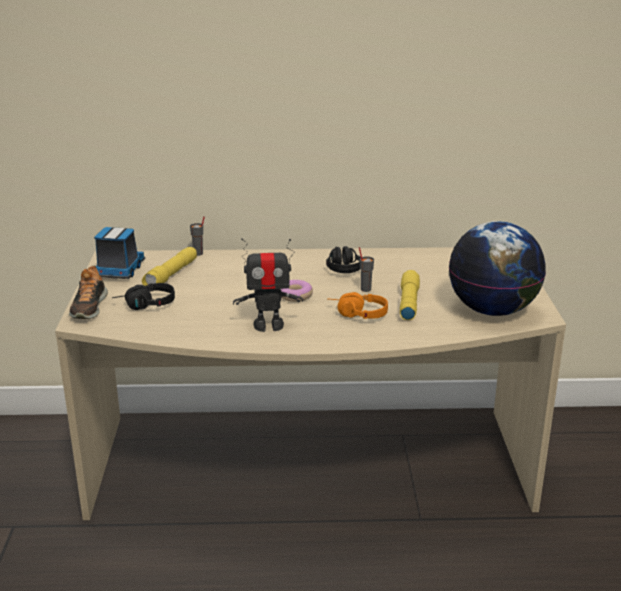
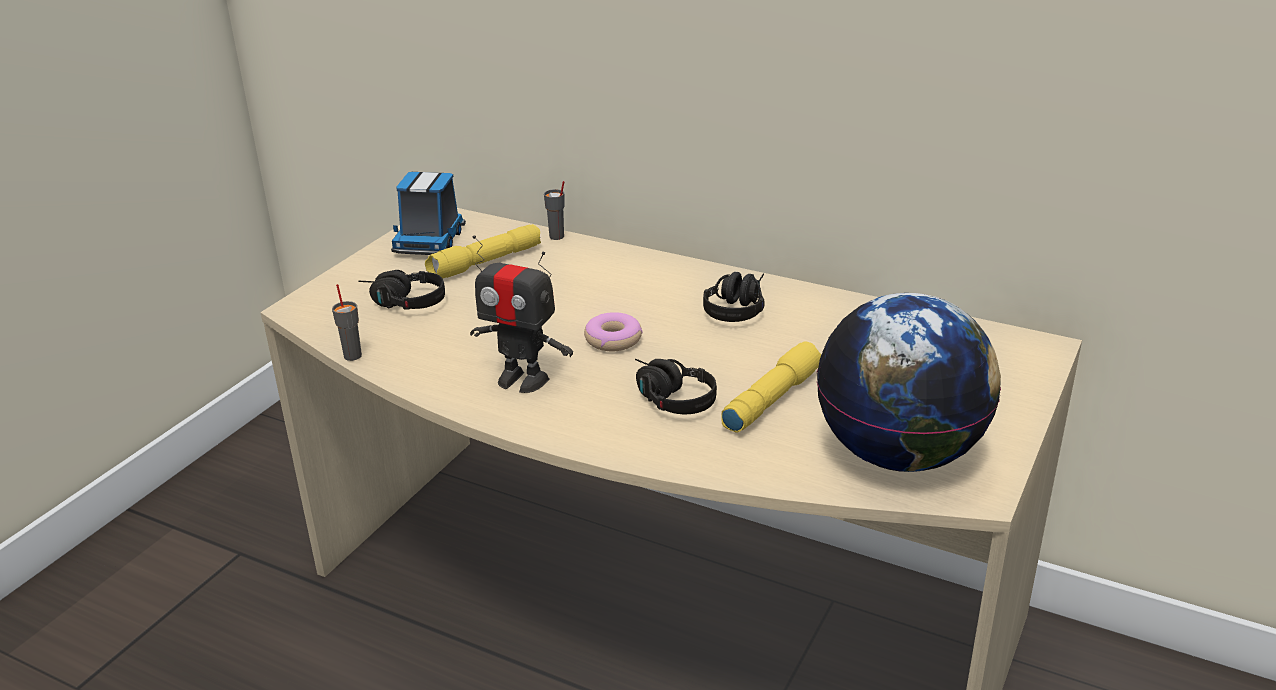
camera: 30 degrees right, 5 degrees up
(89, 307) = (334, 287): shoe -> none
(119, 270) = (430, 240): toy truck -> toy truck turned 150 degrees clockwise
(356, 314) = (667, 398): orange headphones -> black headphones
(365, 289) = (730, 356): grey cup -> grey cup (353, 355)

